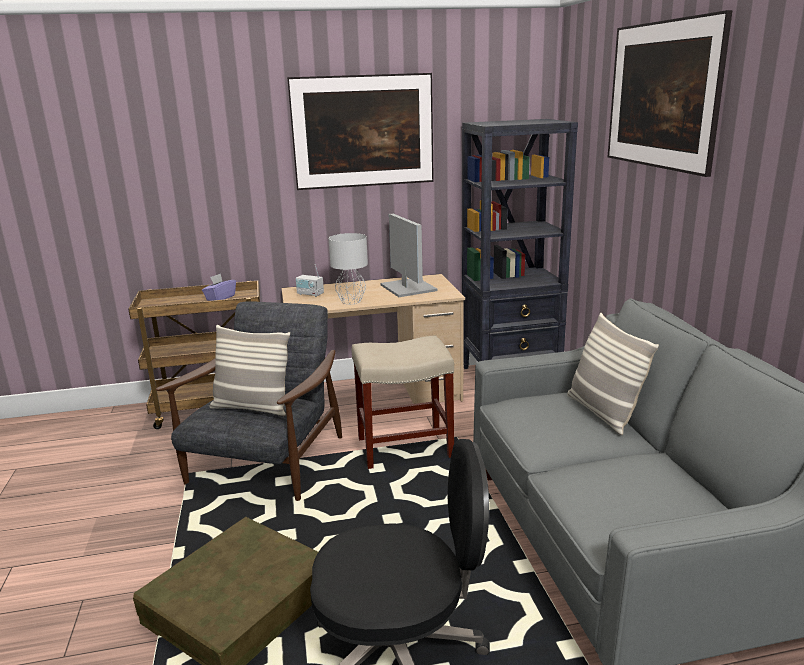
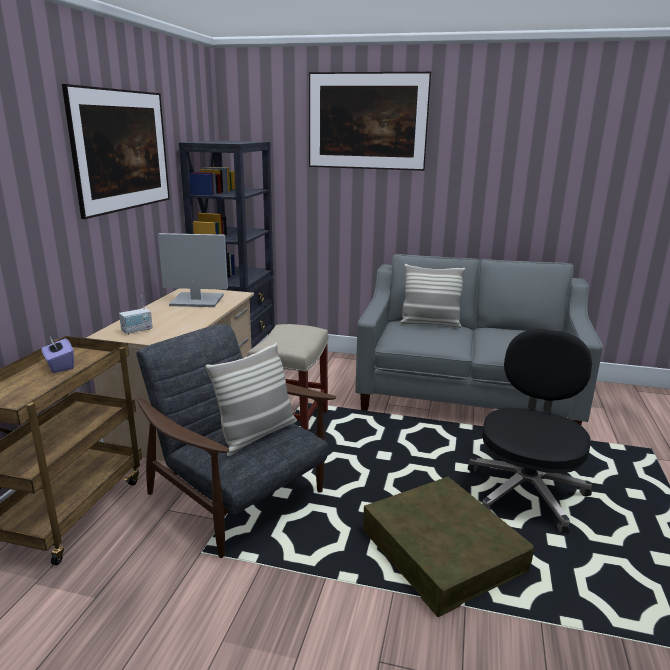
camera: 65 degrees left, 0 degrees up
(351, 301) = (193, 321): grey table lamp -> none

